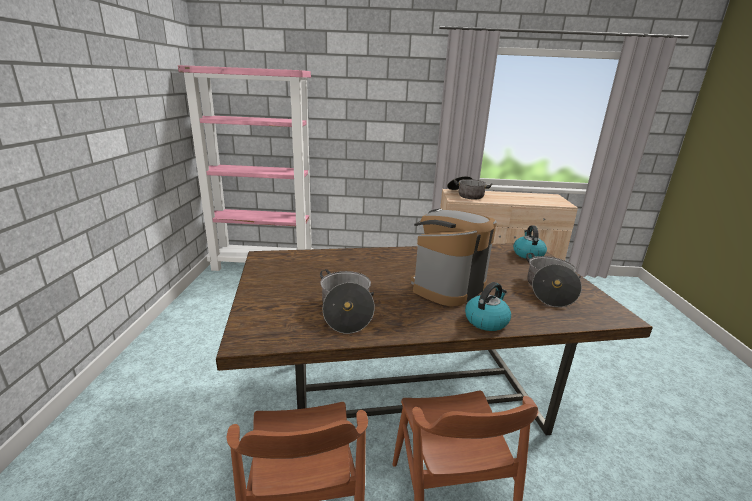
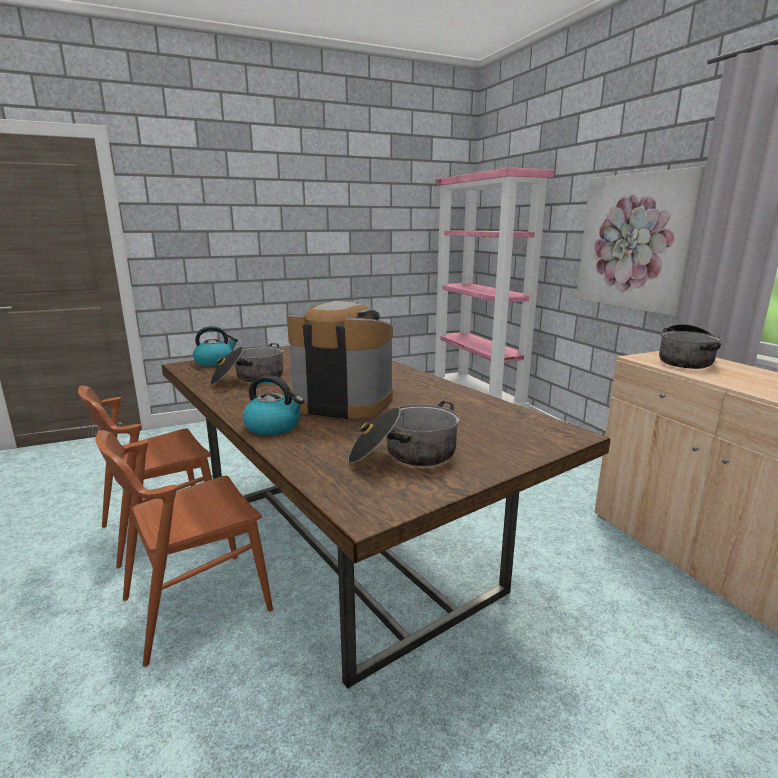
camera: 65 degrees right, 5 degrees down
(390, 128) = (634, 242): none -> picture
(528, 254) = (536, 435): kettle -> kettle (215, 362)

